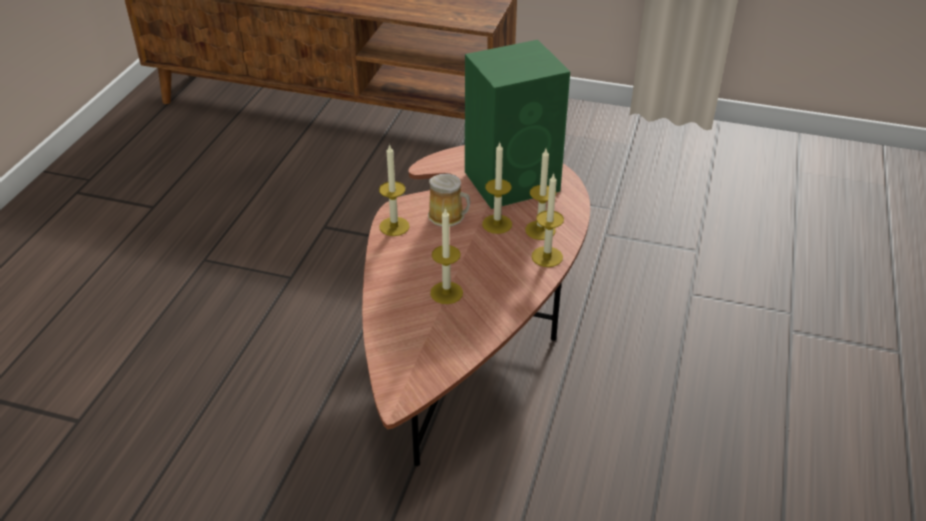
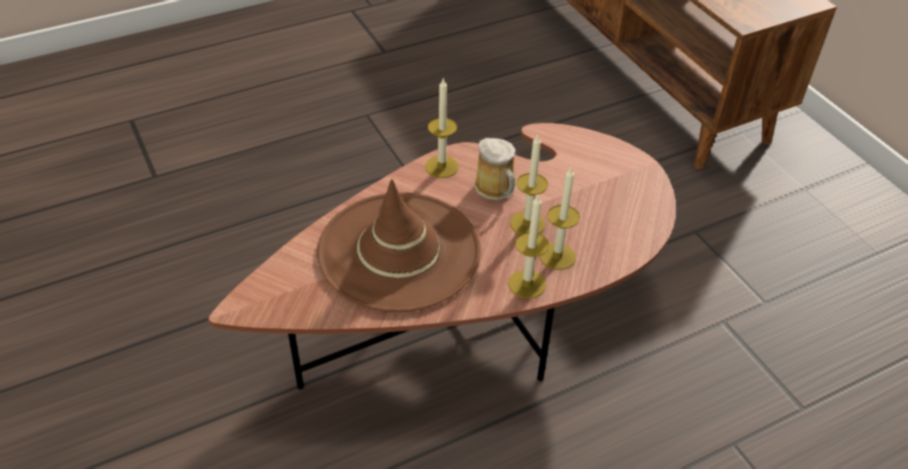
camera: 45 degrees right, 5 degrees up
(446, 293) = (399, 251): candle -> brown hat
(514, 181) = (601, 195): green speaker -> none

